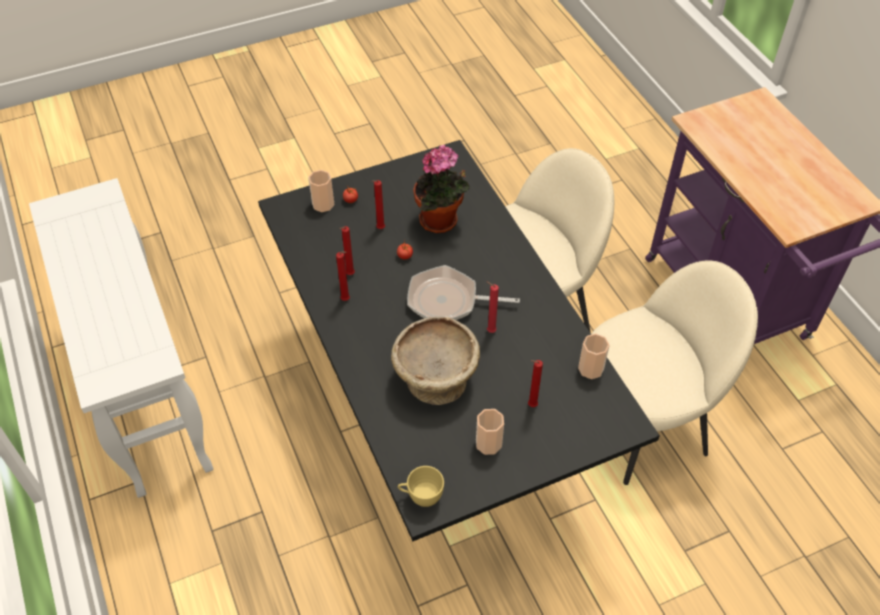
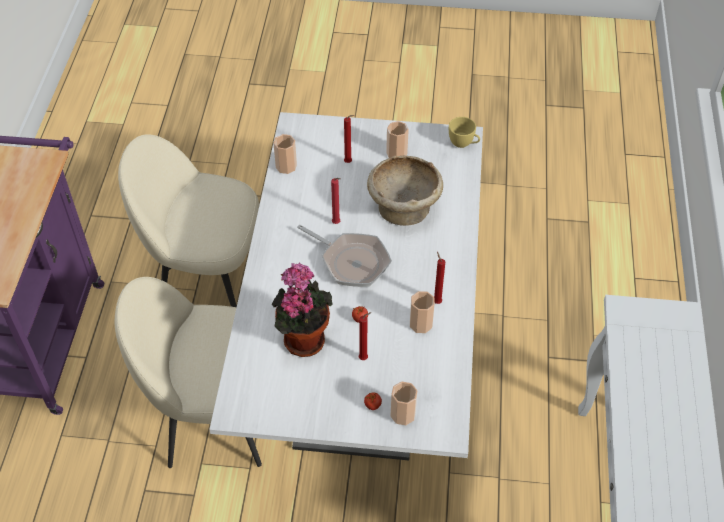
camera: 150 degrees left, 0 degrees up
(349, 275) = (421, 324): red candle -> cup
(440, 415) = (361, 363): black dining table -> white dining table

